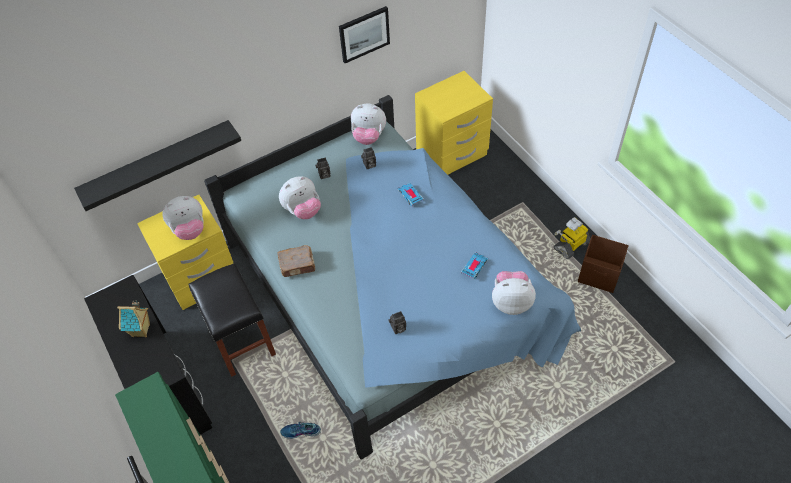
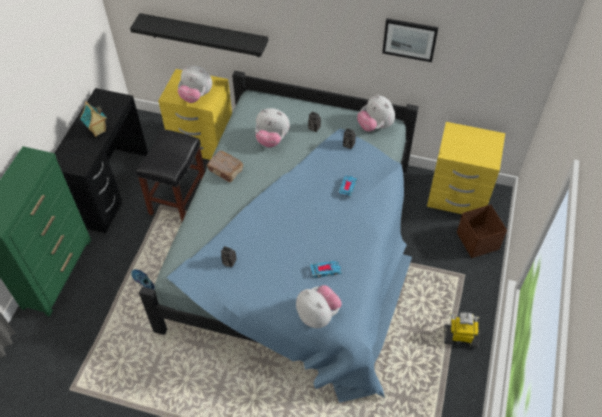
camera: 45 degrees right, 0 degrees up
(599, 275) = (454, 377): brown storage box -> brown storage box (477, 242)

